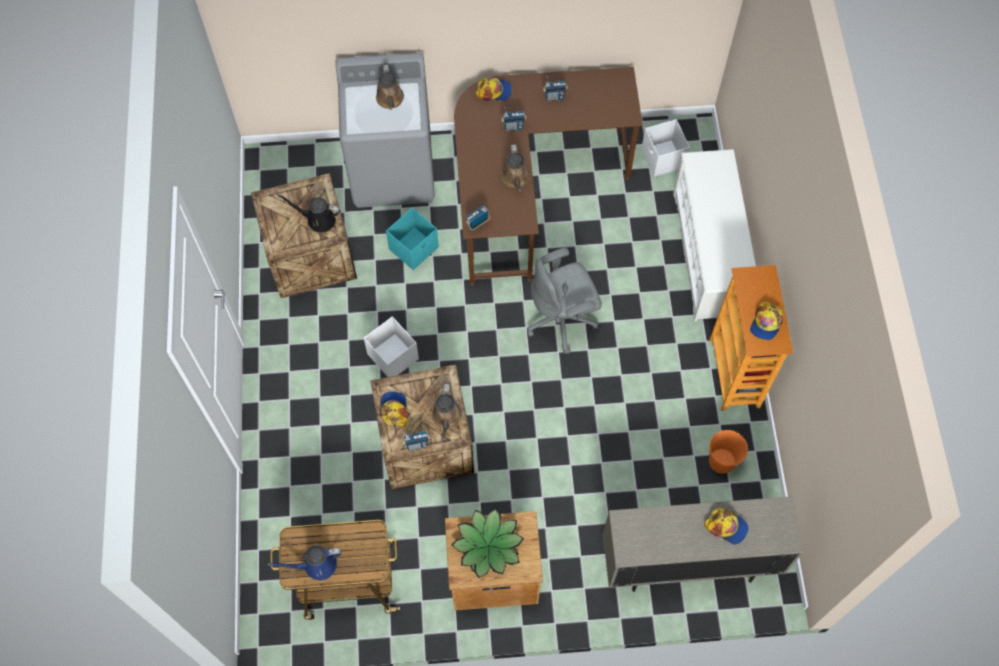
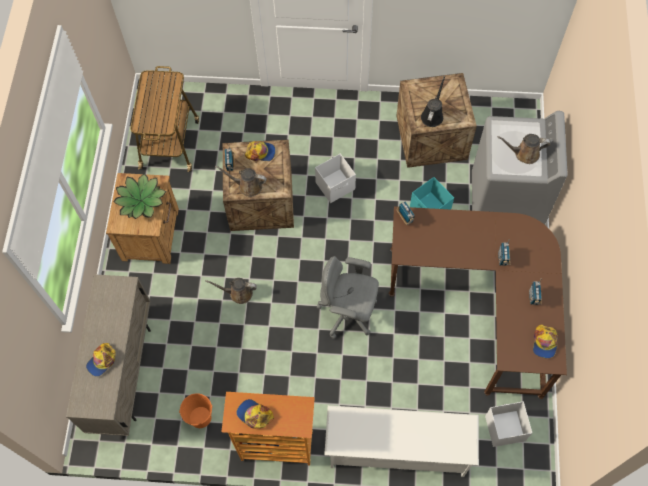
camera: 100 degrees right, 0 degrees up
(316, 565) = (151, 91): blue watering can -> none
(494, 91) = (543, 248): cap -> cap (544, 342)
(515, 179) = (447, 253): brown watering can -> brown watering can (238, 293)
(562, 320) = (348, 313): grey office chair -> grey office chair turned 60 degrees counterclockwise

